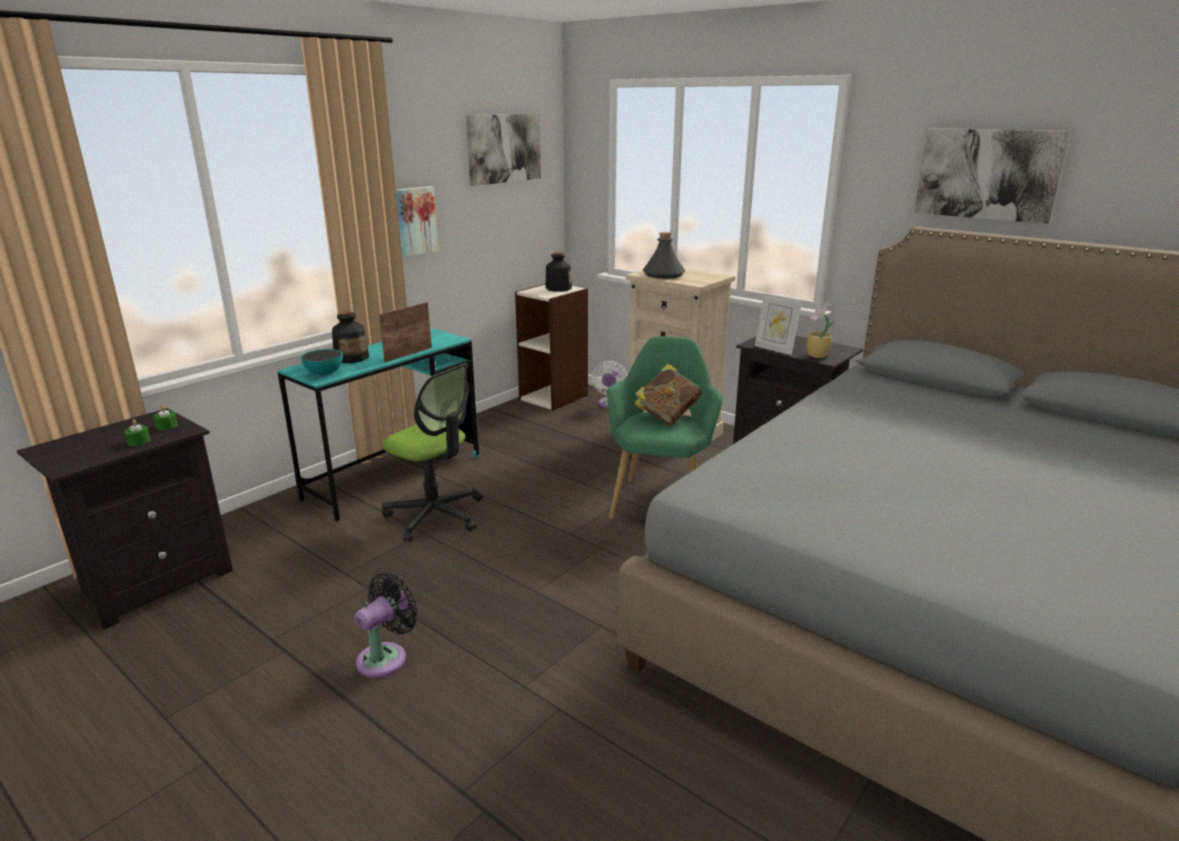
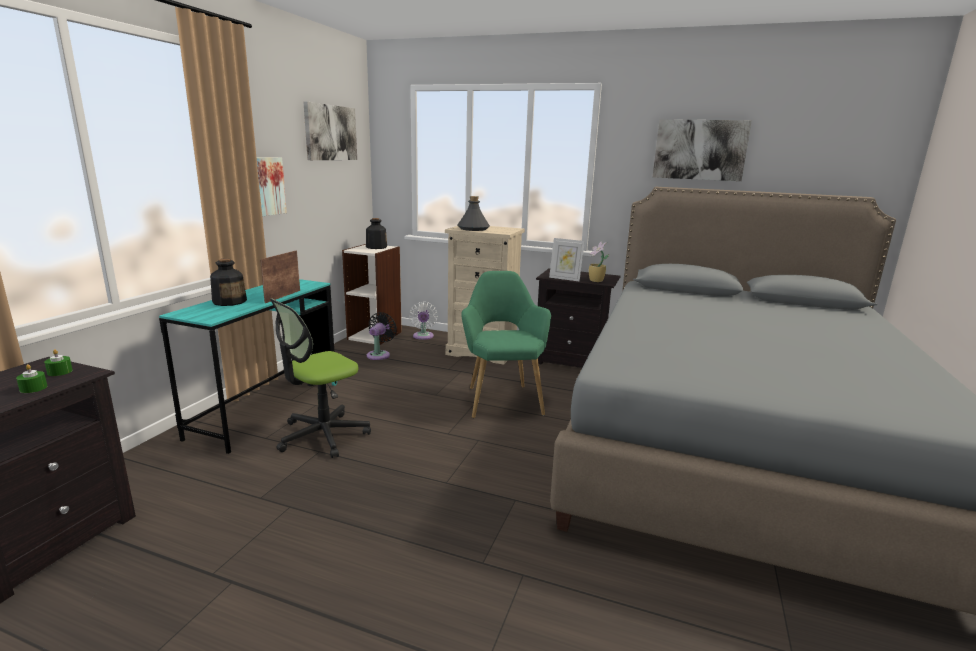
camera: 20 degrees left, 5 degrees down
(324, 374) = (212, 315): bowl -> none
(386, 657) = (342, 565): black fan -> black fan (379, 354)
(435, 515) = (323, 435): office chair -> office chair turned 120 degrees clockwise
(667, 416) = (507, 331): book -> none

